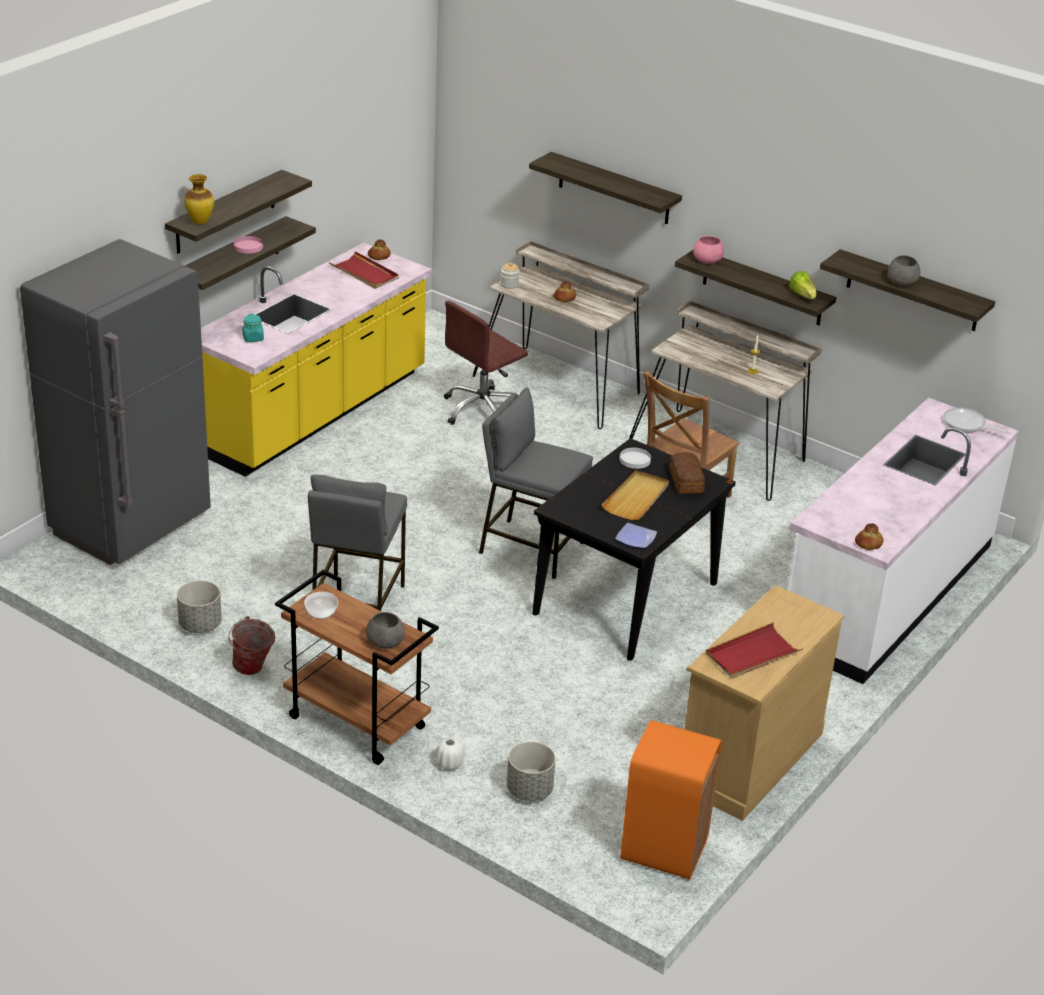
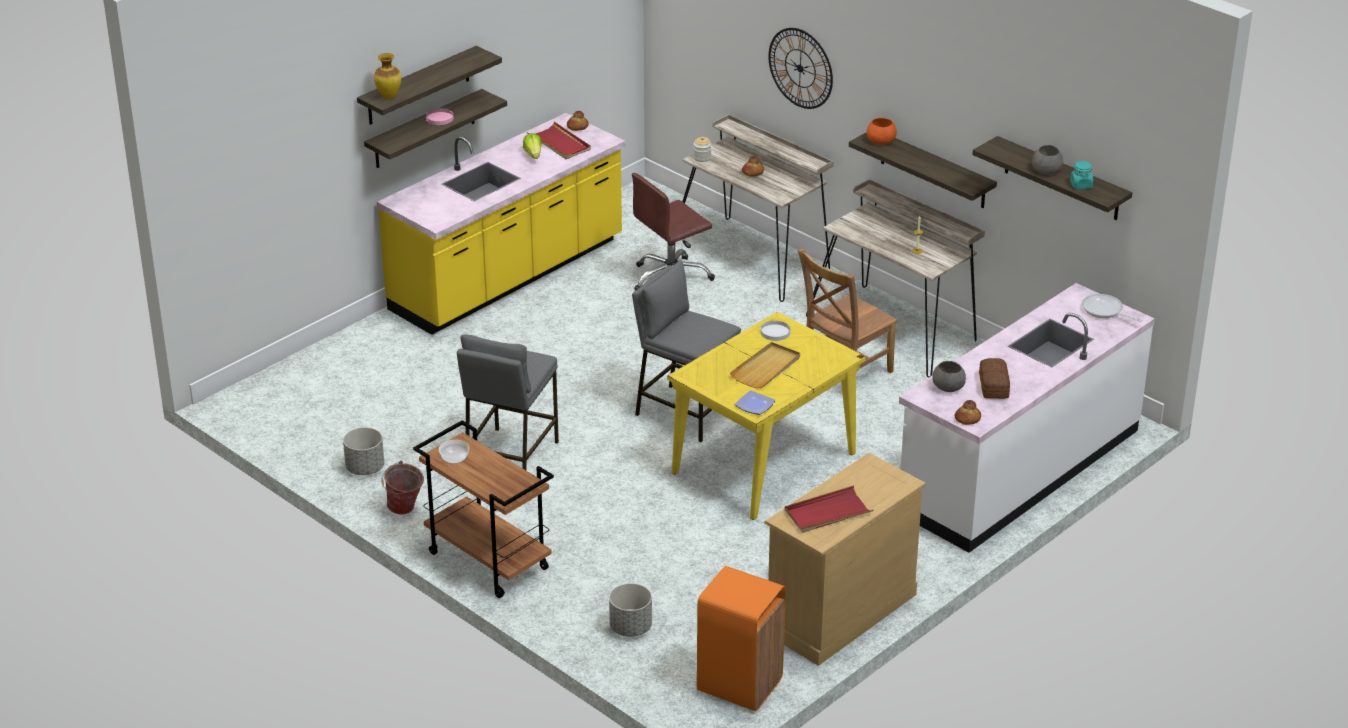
camera: 10 degrees right, 0 degrees up
(131, 526) = (319, 377): grey fridge -> none
(253, 338) = (440, 205): turquoise jar -> turquoise jar (1081, 185)
(386, 642) = (506, 487): grey bowl -> grey bowl (949, 387)
(449, 763) = (564, 600): white vase -> none
(614, 189) = (800, 68): shelf -> wall clock
(626, 597) = (765, 462): black dining table -> yellow dining table
(685, 481) = (817, 354): bread -> bread (993, 386)
(708, 260) = (881, 141): pink bowl -> orange bowl
(802, 295) = (963, 179): lettuce -> lettuce (533, 155)

